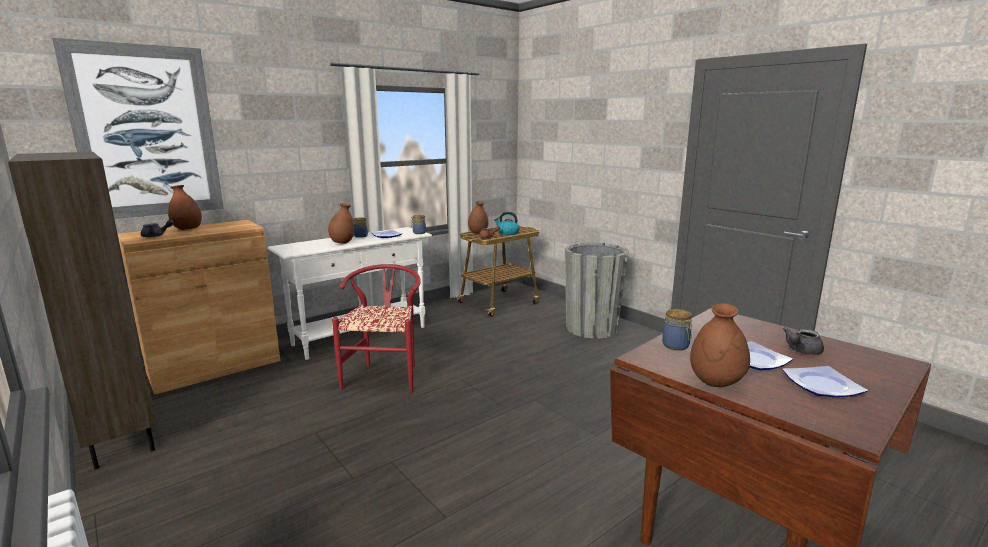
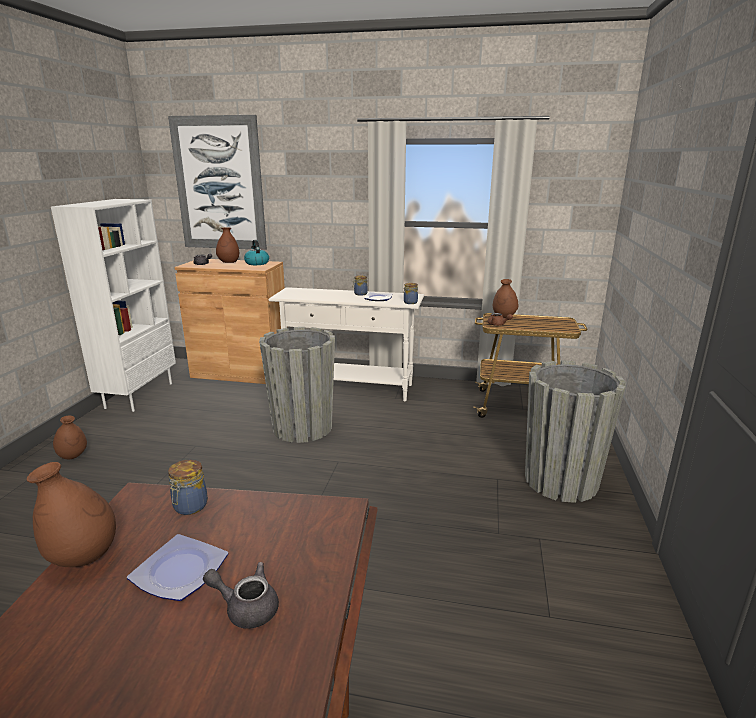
camera: 50 degrees right, 5 degrees up
(118, 436) = (139, 395): brown bookcase -> white bookcase
(342, 243) = (331, 297): brown vase -> brown vase (73, 456)
(385, 375) = (302, 428): red chair -> grey planter
(507, 233) = (533, 325): kettle -> kettle (256, 263)
(823, 386) = (113, 651): plate -> none

